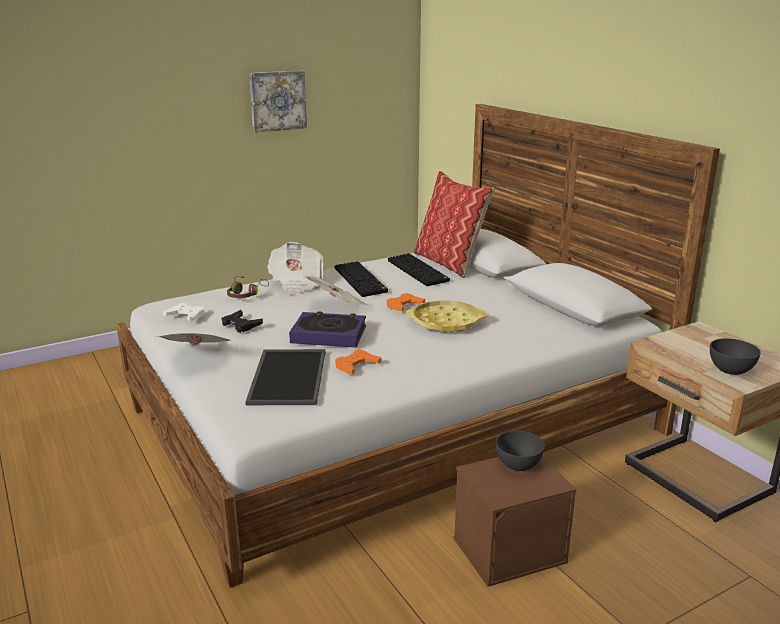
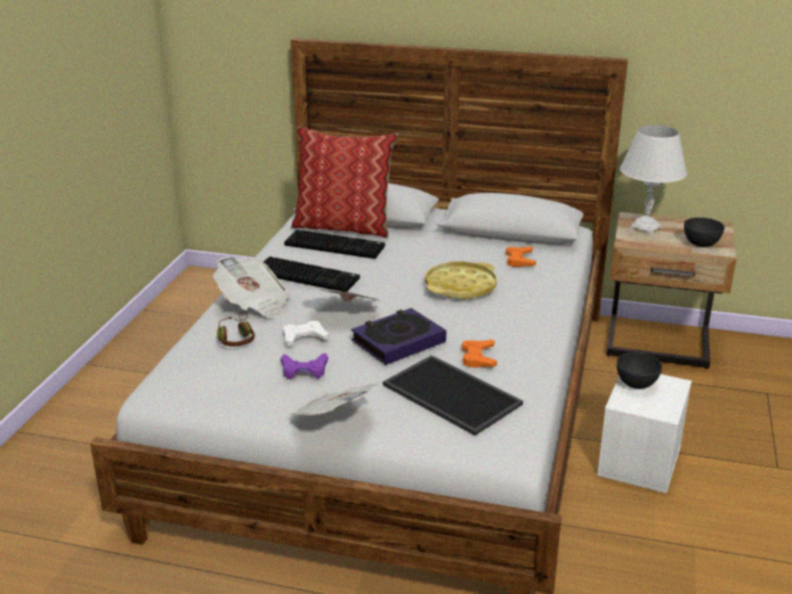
camera: 45 degrees left, 5 degrees up
(185, 316) = (225, 388): white game controller -> white game controller (304, 337)
(241, 325) = (304, 370): black game controller -> purple game controller
(277, 100) = (54, 78): picture -> none
(404, 306) = (399, 286): orange game controller -> orange game controller (520, 260)
(510, 549) = (638, 459): brown storage box -> white storage box
(696, 340) = (645, 228): none -> white table lamp

